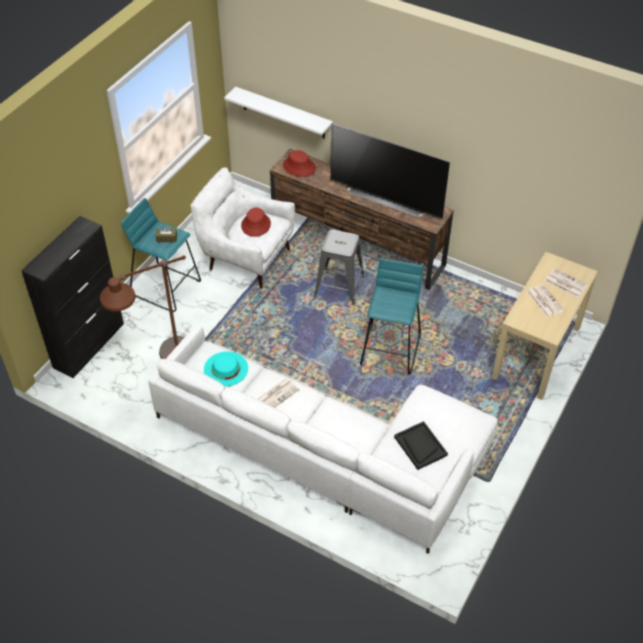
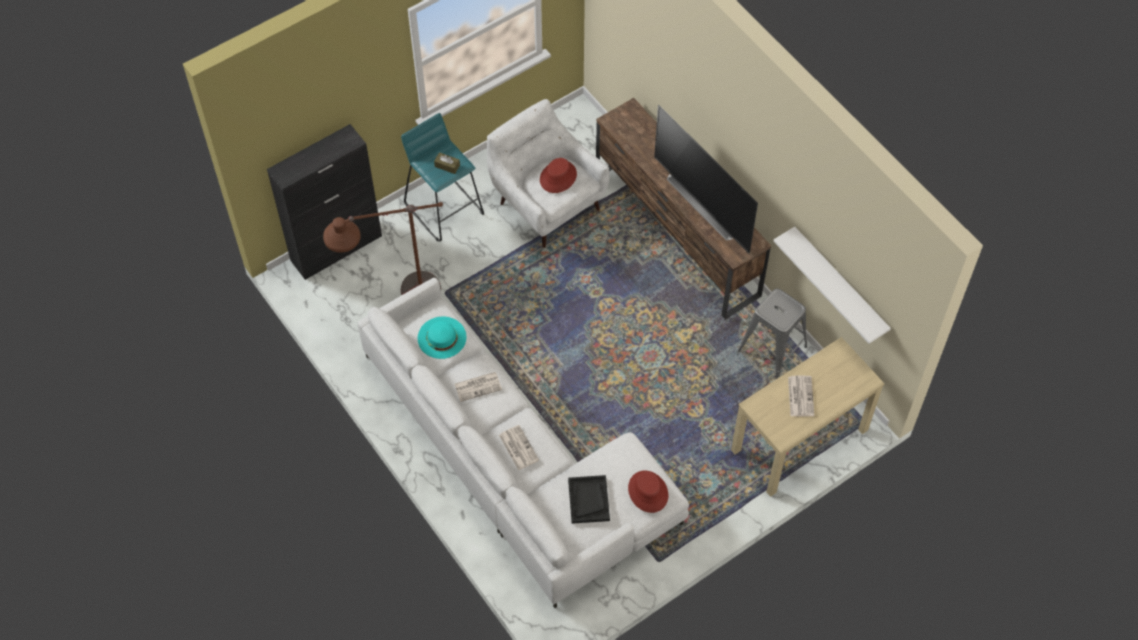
camera: 25 degrees right, 10 degrees up
(283, 113) = (633, 60): white shelf -> white shelf (839, 284)
(299, 167) = (630, 127): red hat -> red hat (648, 492)
(339, 286) = (628, 277): grey stool -> grey stool (772, 349)
(390, 349) = (642, 374): turquoise stool -> none
(565, 283) = (837, 383): newspaper -> newspaper (518, 447)

